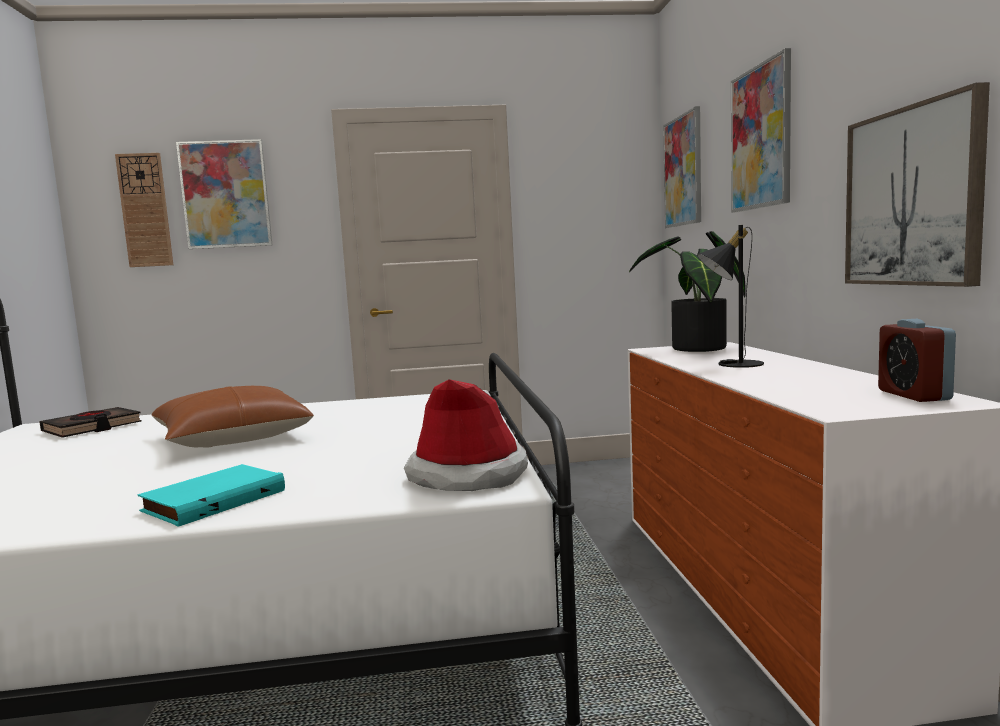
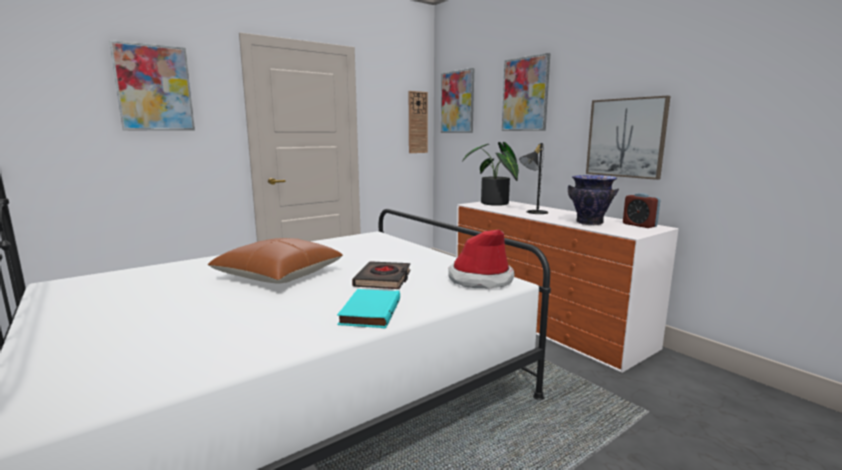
camera: 30 degrees left, 5 degrees up
(92, 428) = (125, 280): black book -> black book (383, 279)
(145, 210) = (78, 95): wall clock -> wall clock (417, 122)
(798, 386) = (589, 223): none -> vase

